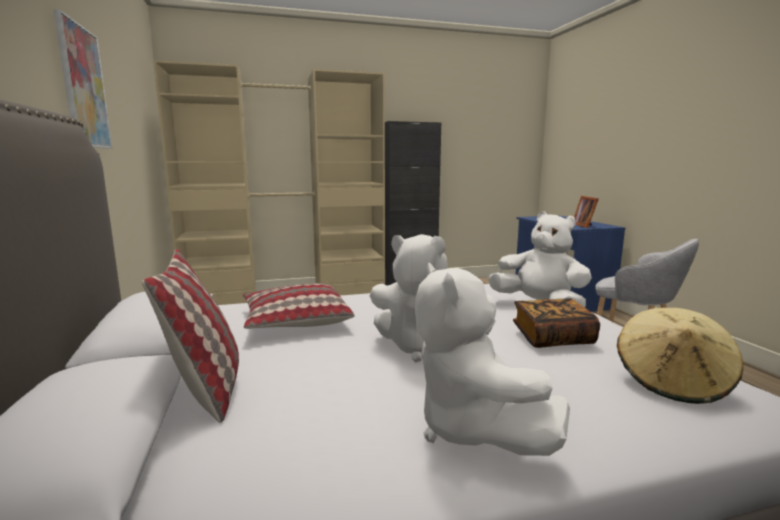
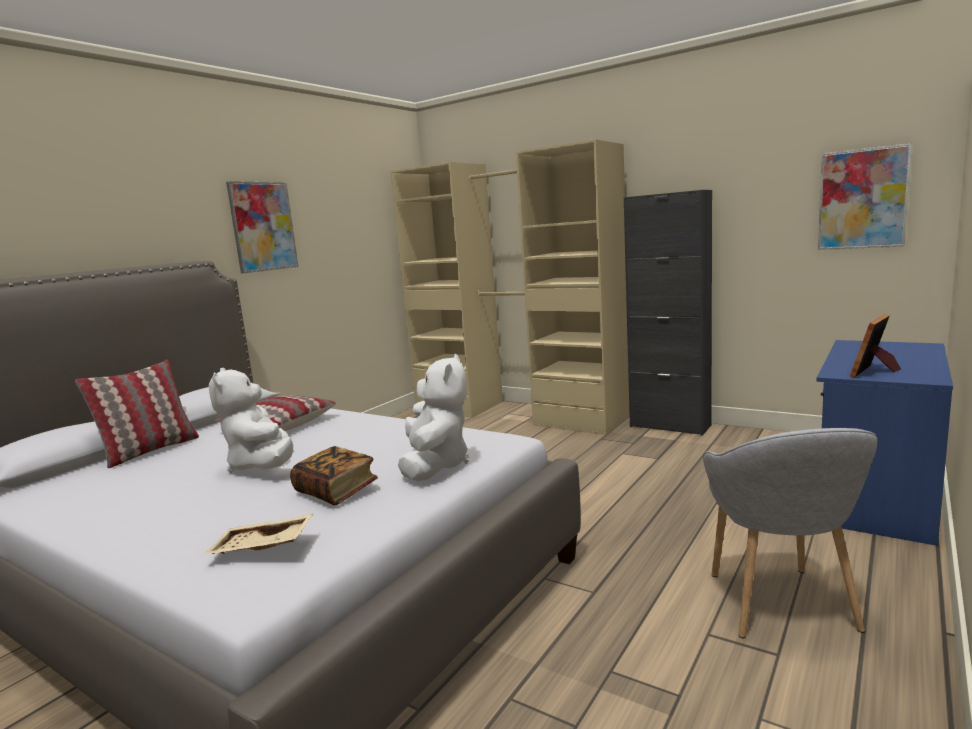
camera: 50 degrees right, 0 degrees up
(472, 429) = (135, 514): white plush toy -> none
(506, 139) = (862, 199): none -> picture
(672, 382) = (261, 548): beige hat -> beige tray

